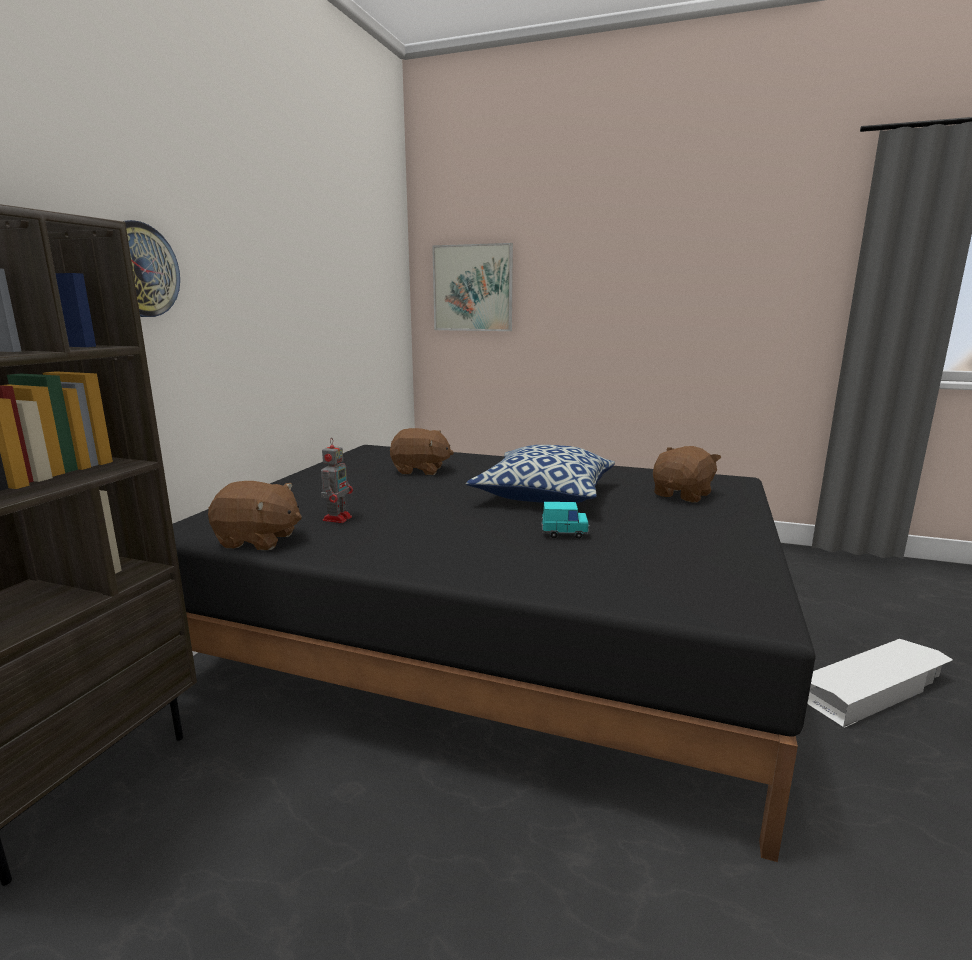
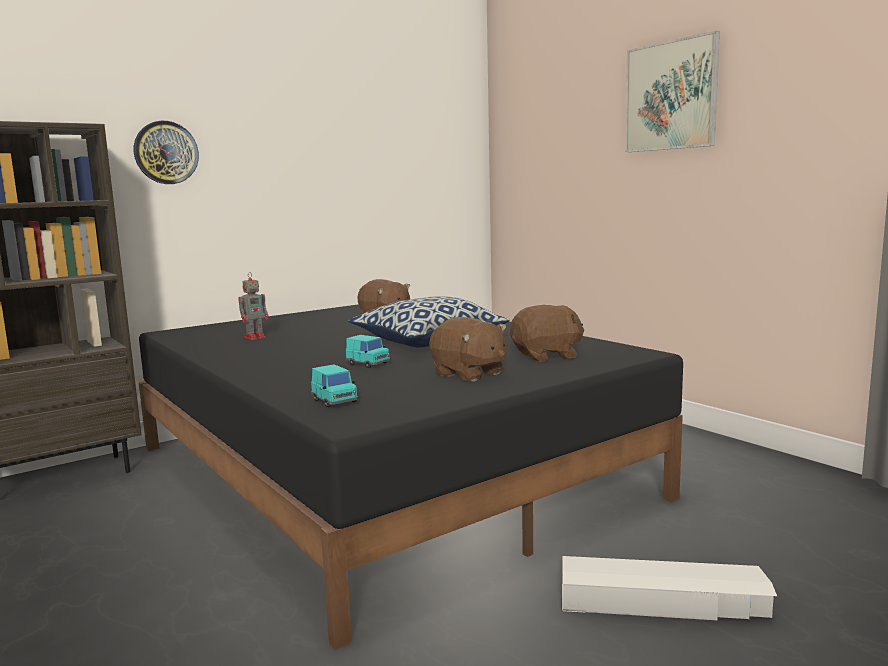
camera: 35 degrees right, 5 degrees down
(258, 540) = (187, 341): brown plush toy -> brown plush toy (469, 374)
(473, 288) = (533, 153): picture -> picture (670, 96)
(668, 591) = (334, 401): none -> turquoise toy car

